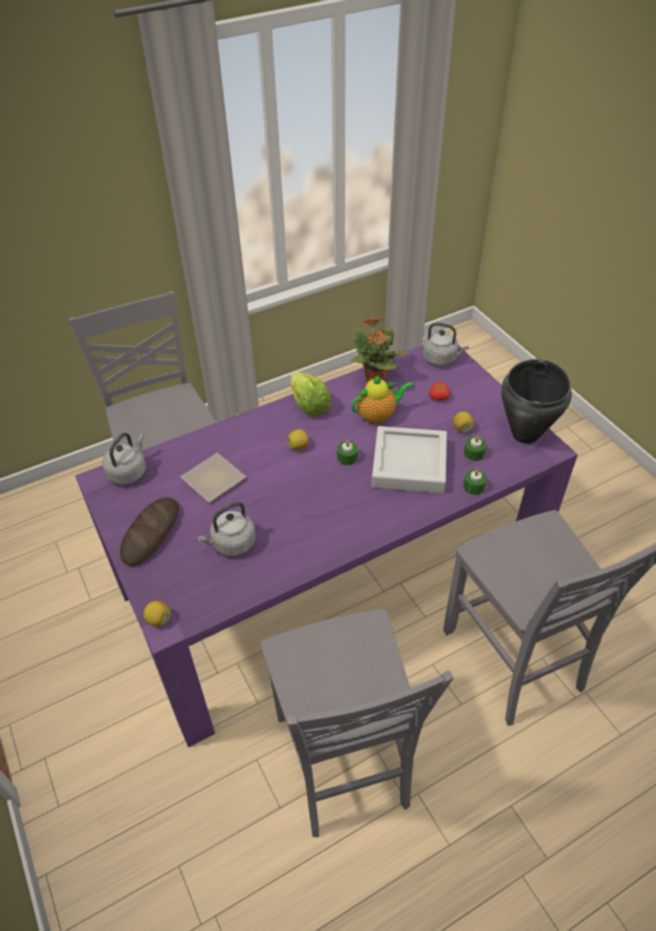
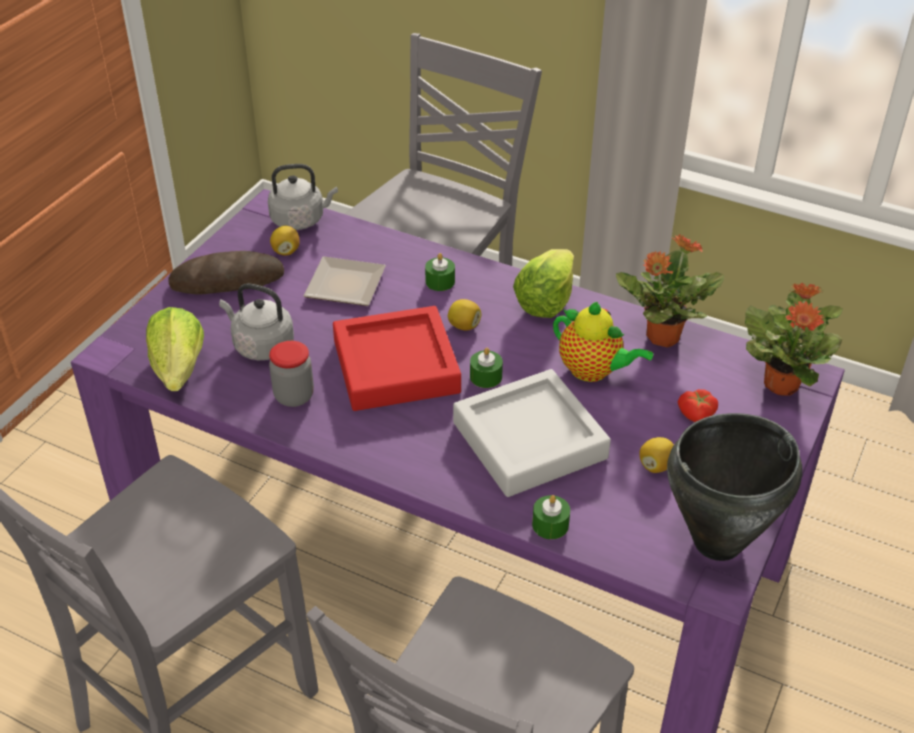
camera: 55 degrees right, 5 degrees down
(159, 619) = (116, 343): lemon -> lemon (286, 251)
(216, 595) = (179, 369): none -> lettuce
(292, 547) = (294, 396): none -> jar
(306, 490) = (396, 366): none -> red tray
(441, 358) = (781, 383): grey kettle -> potted plant
(474, 453) = (618, 499): green candle -> green candle (440, 281)

